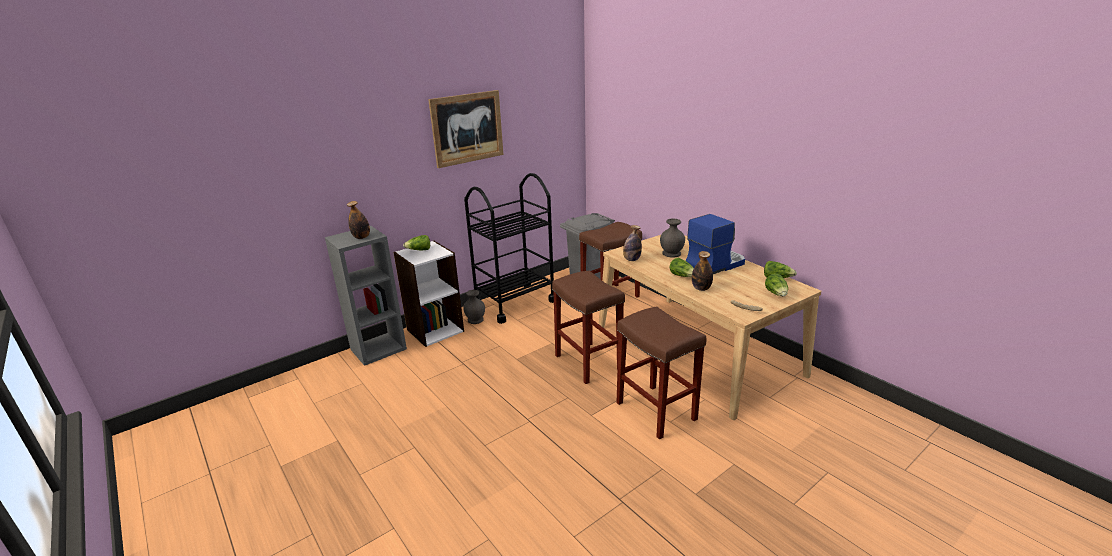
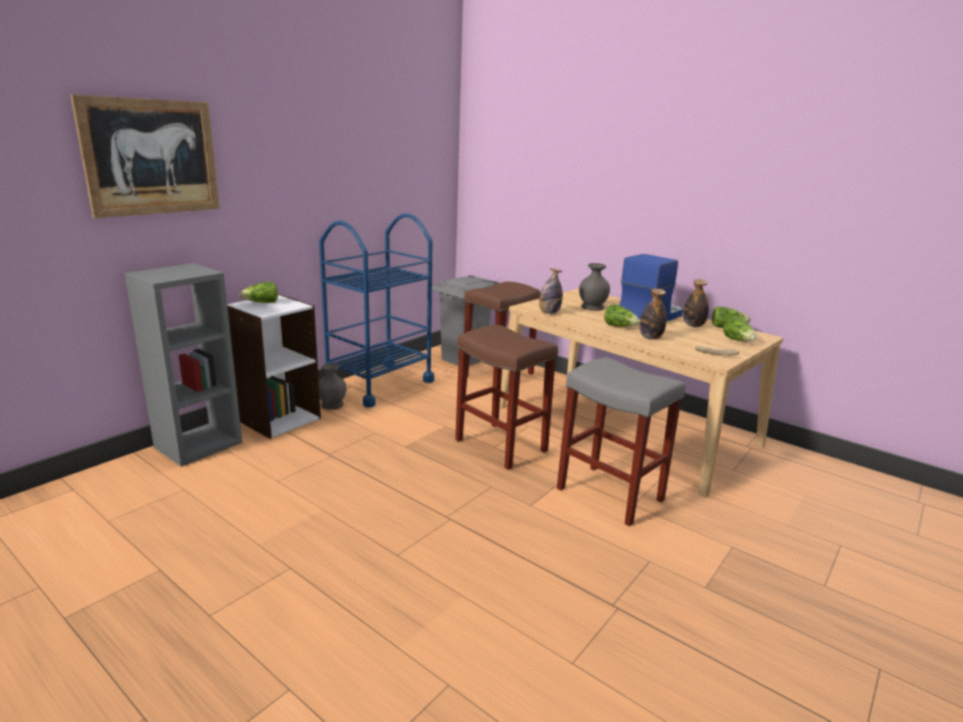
camera: 15 degrees left, 5 degrees down
(361, 237) = (185, 273): bottle -> bottle (693, 325)
(467, 128) = (326, 146): picture -> picture (151, 157)
(515, 302) = (379, 384): black cart -> blue cart
(655, 410) = (608, 494): brown stool -> grey stool

